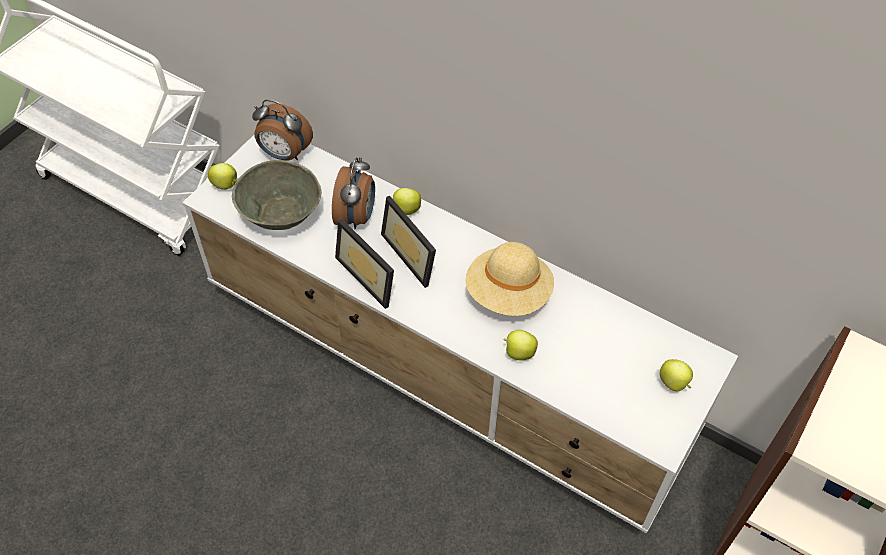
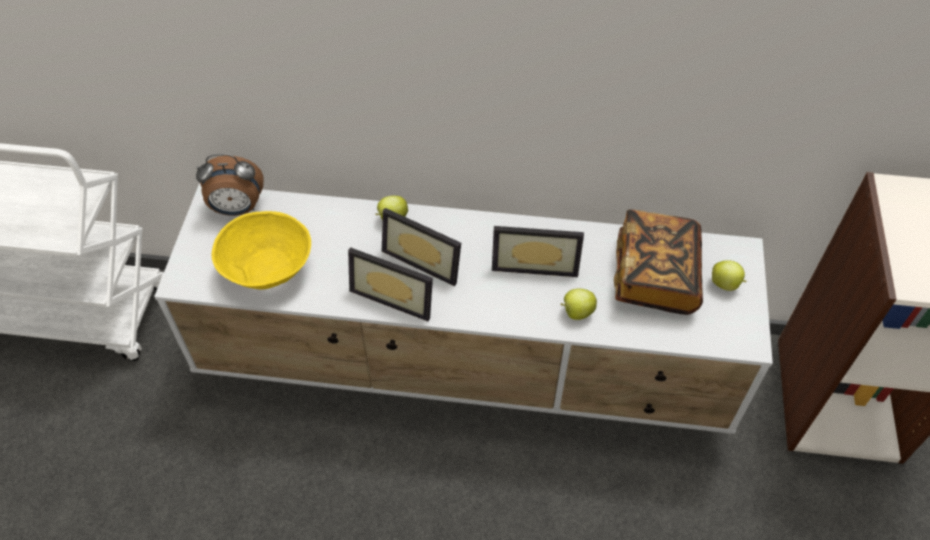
camera: 25 degrees left, 0 degrees up
(226, 185) = (192, 261): apple -> none
(281, 213) = (268, 268): grey bowl -> yellow bowl
(356, 217) = (347, 243): alarm clock -> none
(508, 293) = (535, 261): beige hat -> picture frame
(611, 350) = (655, 276): none -> book

